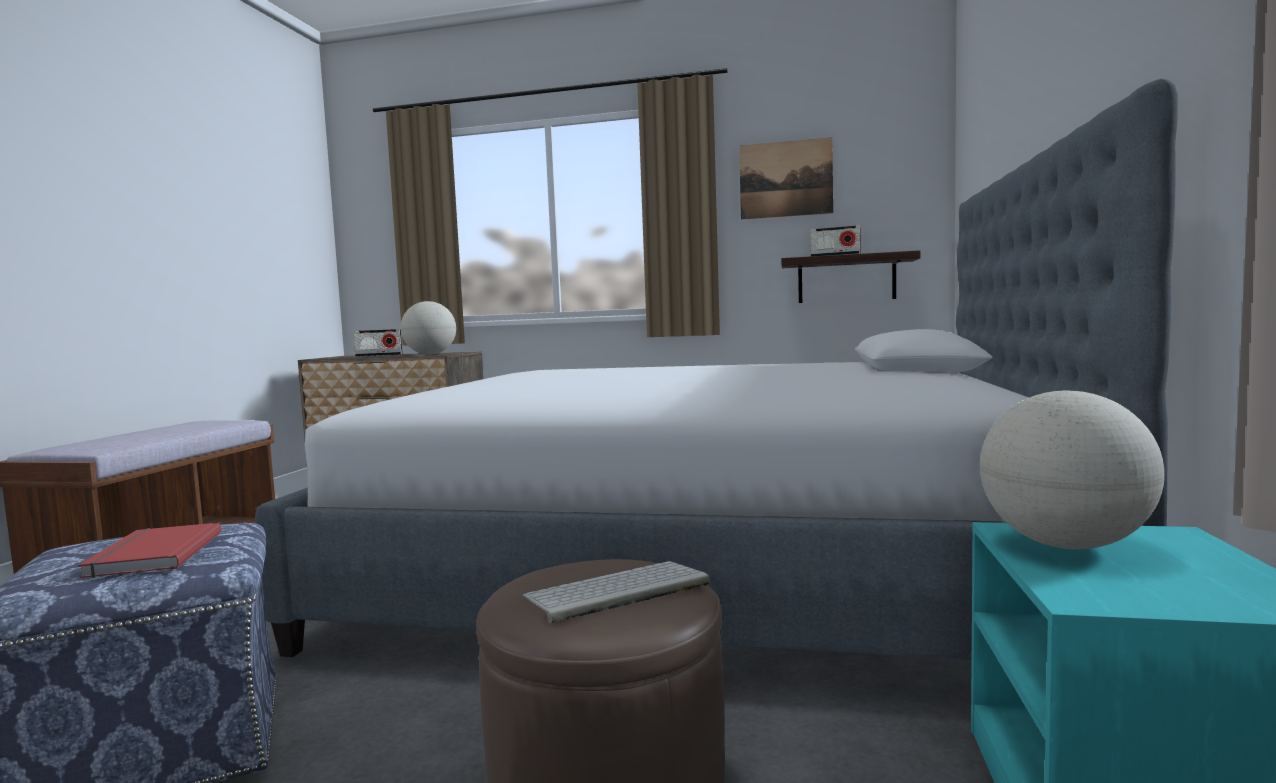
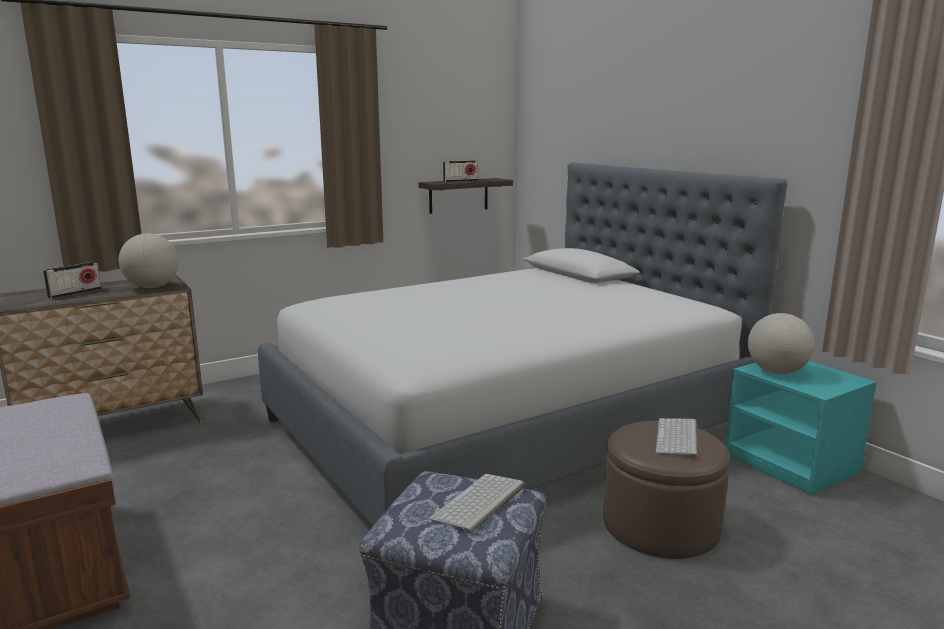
camera: 45 degrees left, 10 degrees up
(151, 554) = (479, 503): red book -> keyboard
(785, 179) = (420, 119): picture -> none

